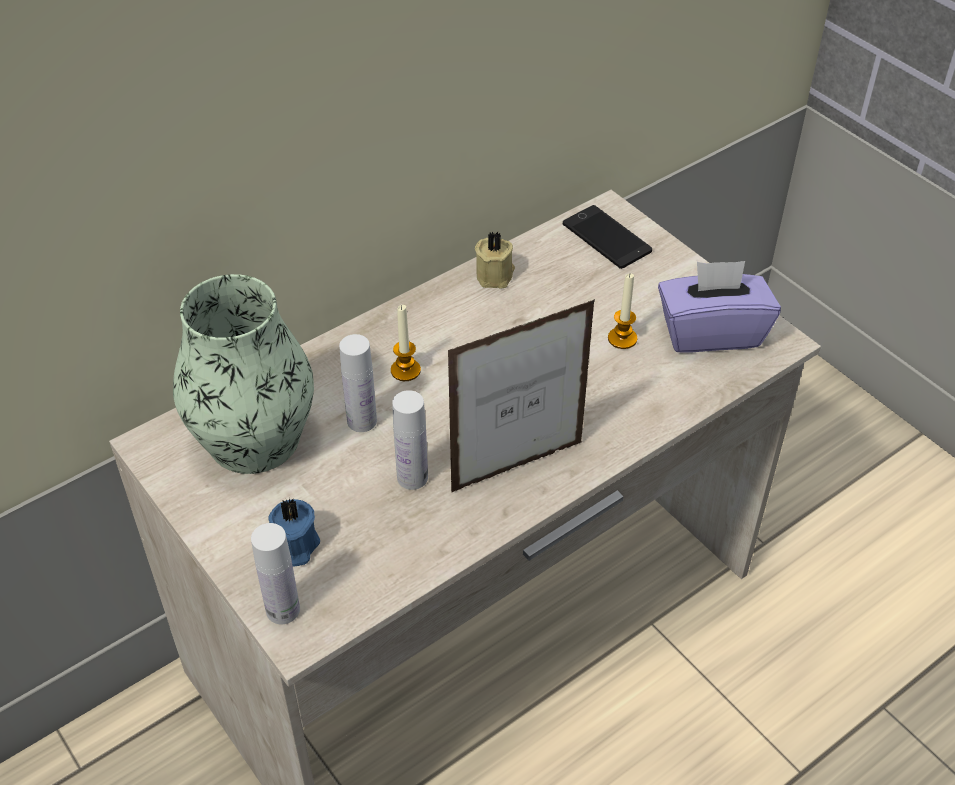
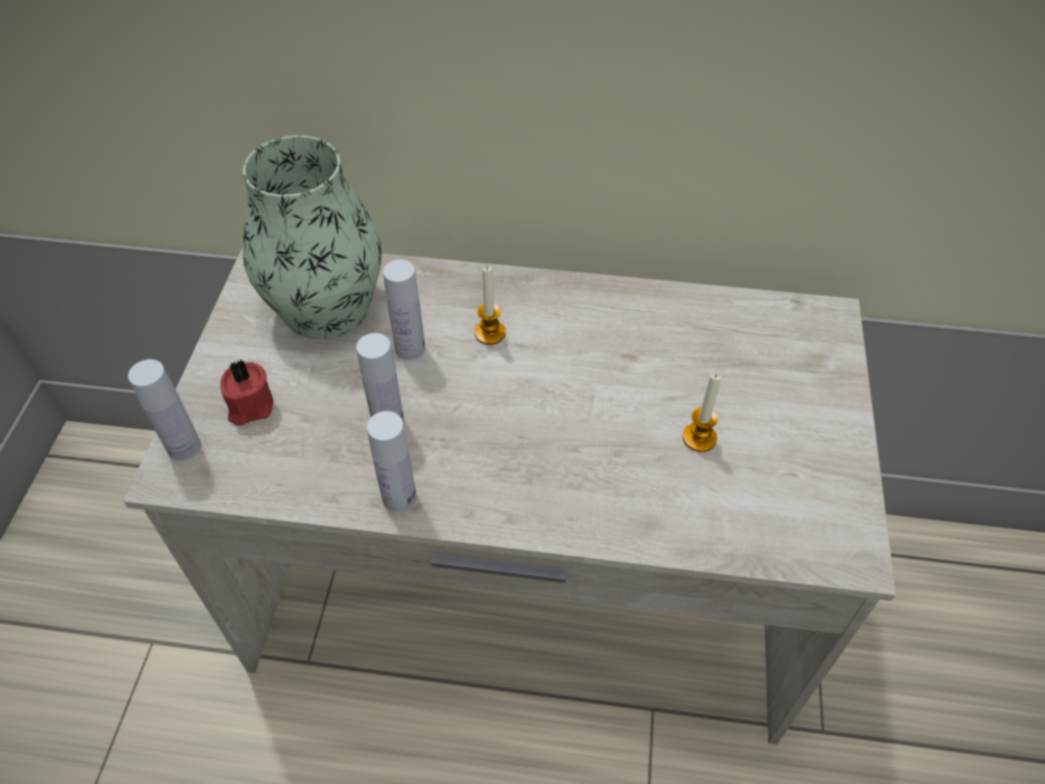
camera: 45 degrees right, 5 degrees up
(294, 546) = (250, 406): blue candle -> red candle
(486, 516) = (399, 497): none -> white bottle
(496, 275) = (658, 306): beige candle -> none
(517, 467) = (473, 478): picture frame -> none
(606, 238) = (798, 339): phone -> none
(711, 332) = (793, 494): purple tissue box -> none

